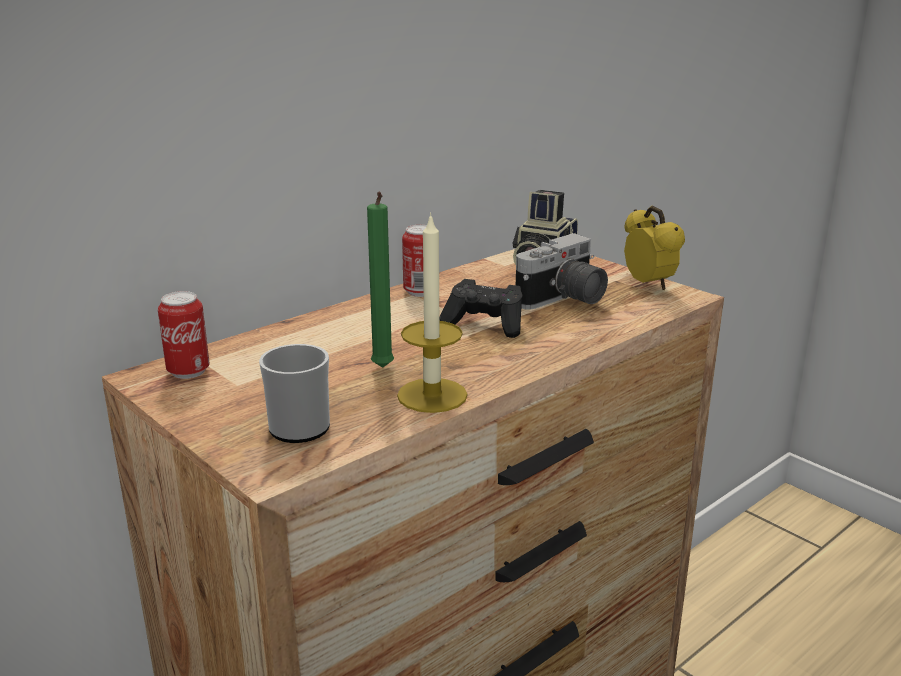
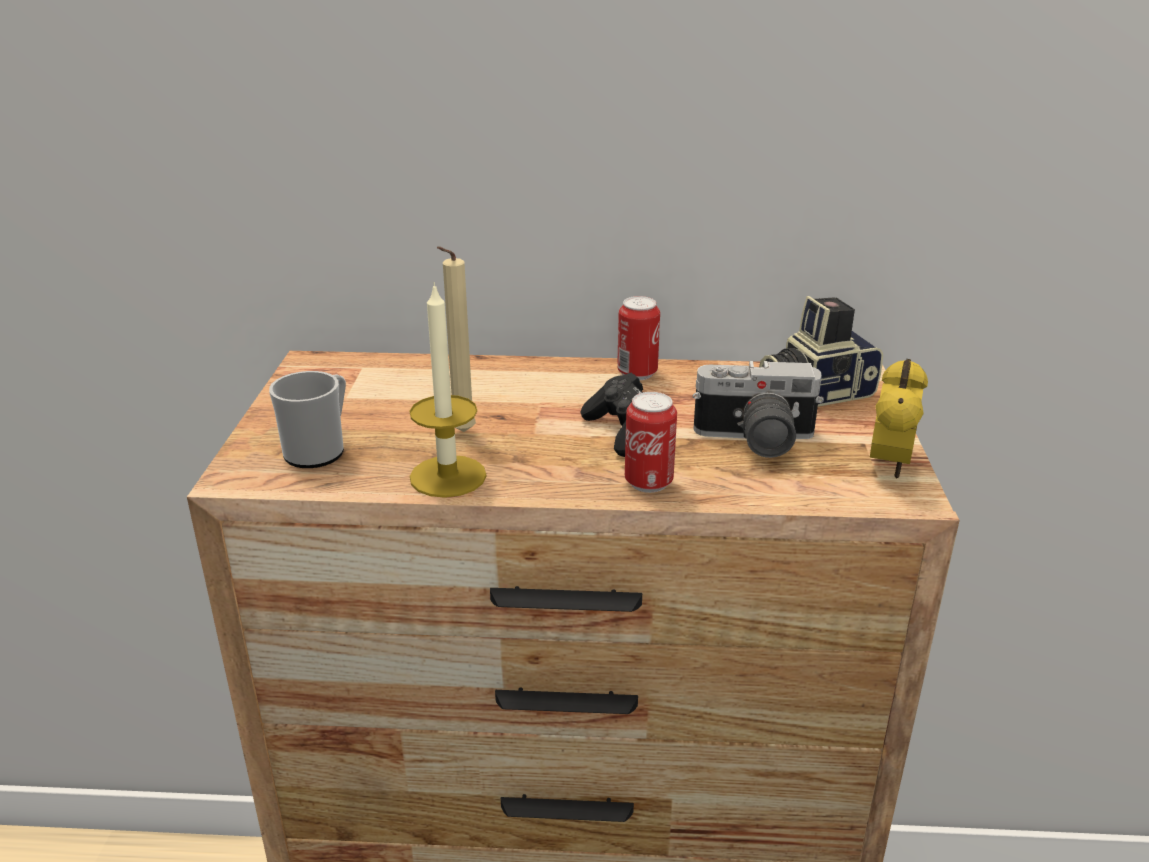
camera: 45 degrees right, 5 degrees up
(188, 371) = (339, 371): can -> can (648, 482)
(382, 369) = (460, 433): green candle -> beige candle

